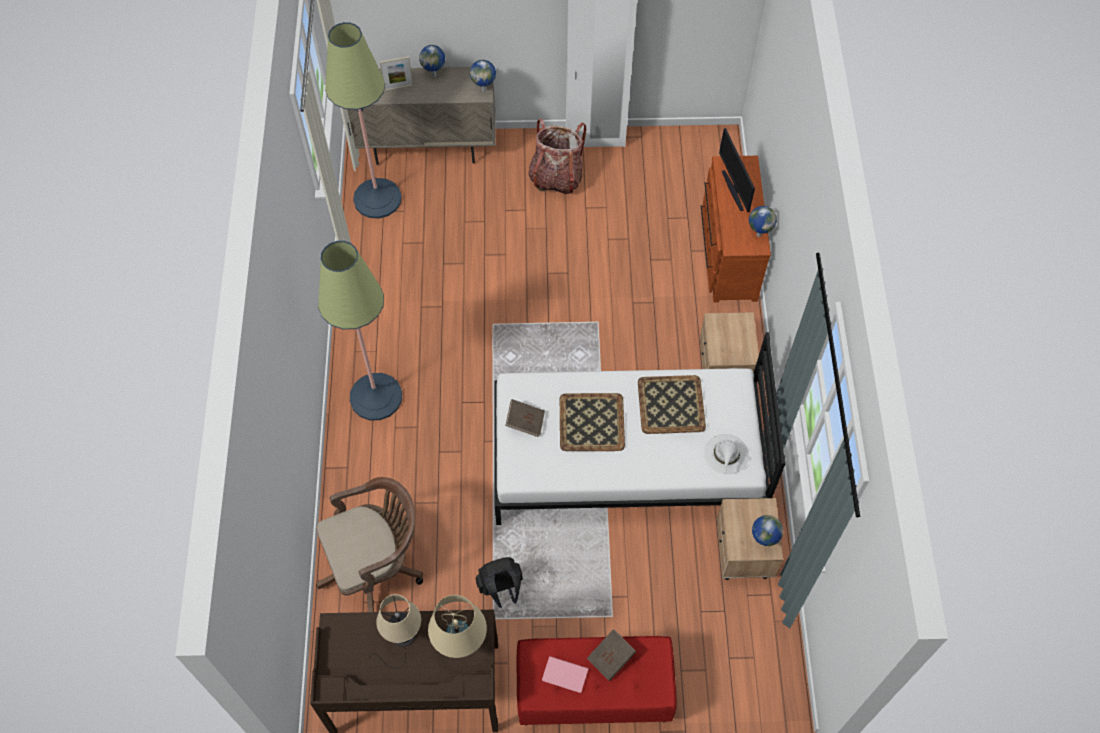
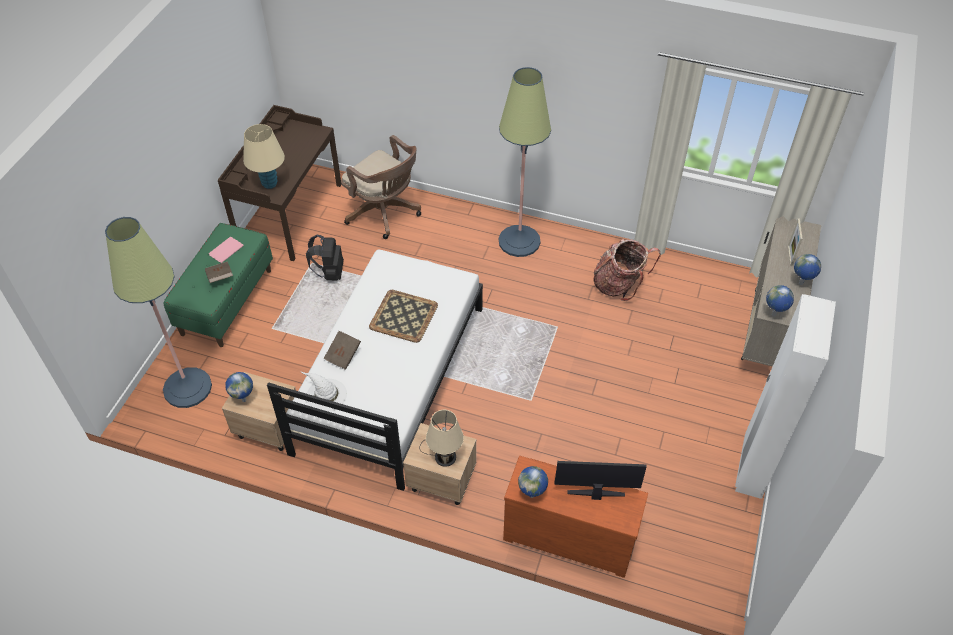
camera: 110 degrees right, 10 degrees down
(376, 566) = (385, 213): brown office chair -> brown office chair turned 45 degrees counterclockwise
(377, 199) = (716, 283): floor lamp -> floor lamp (187, 388)
(401, 637) = (292, 159): beige table lamp -> beige table lamp (443, 455)
(525, 422) = (425, 277): brown book -> brown book (343, 355)
(556, 177) = (708, 419): backpack -> backpack (619, 285)
(593, 693) = (226, 301): red bench -> green bench
(671, 404) = (392, 374): tray -> none

